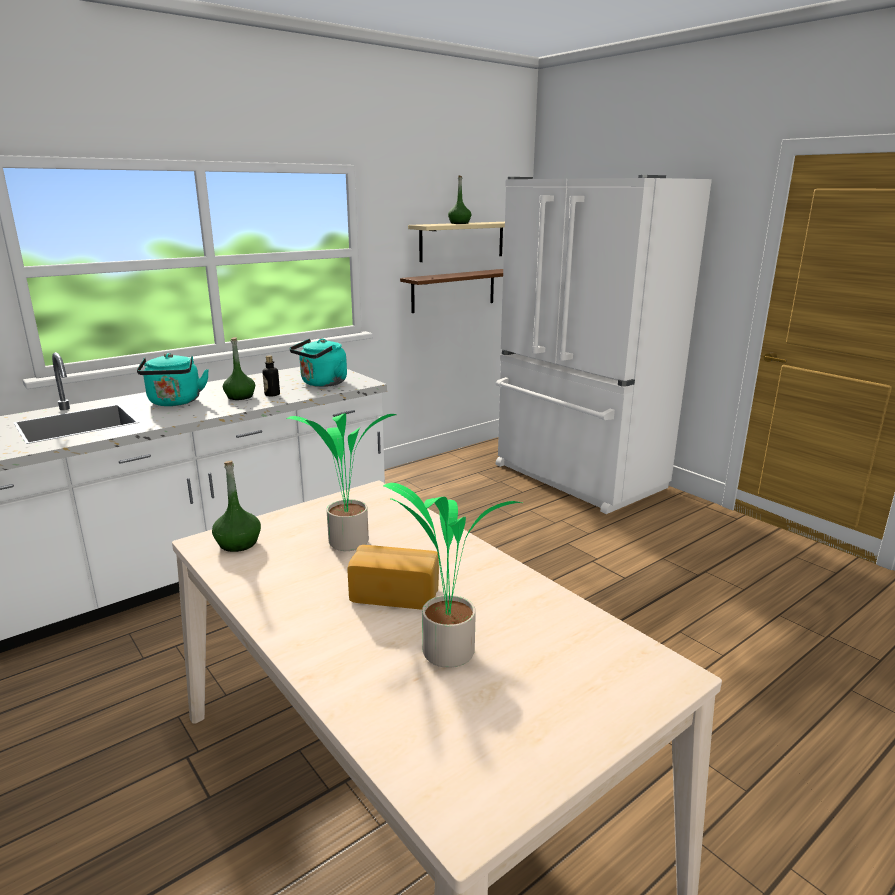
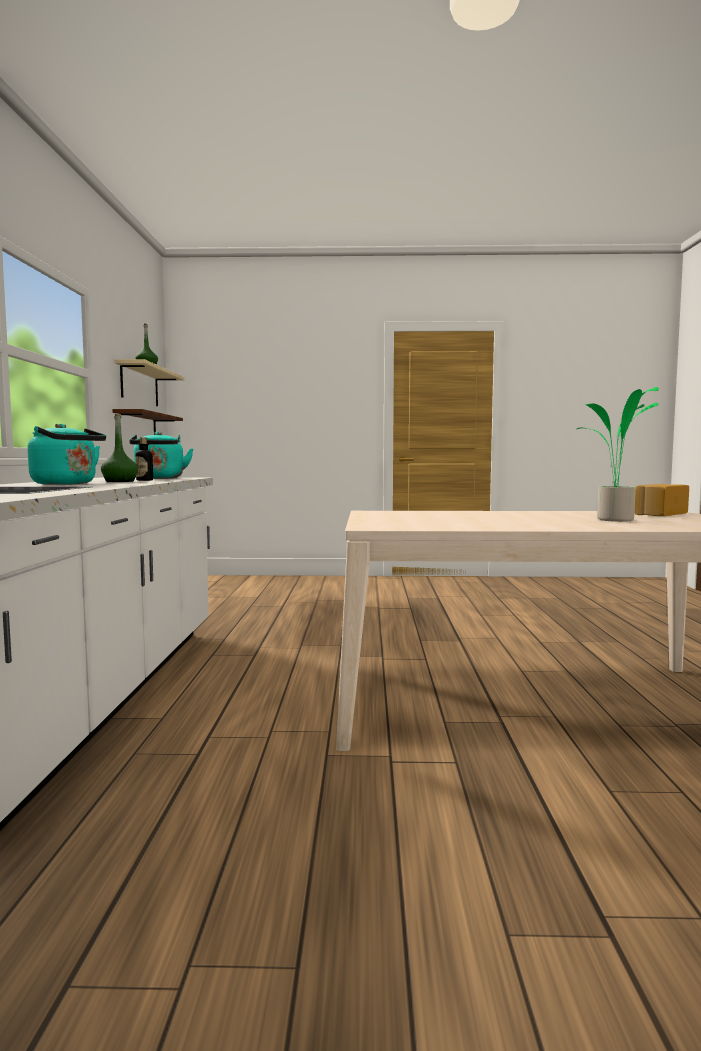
camera: 50 degrees left, 15 degrees down
(238, 543) = (390, 525): green bottle -> none
(346, 543) = (443, 517): potted plant -> none
(395, 592) = (531, 518): bread -> bread (658, 514)
(576, 477) = (275, 584): white fridge -> none

